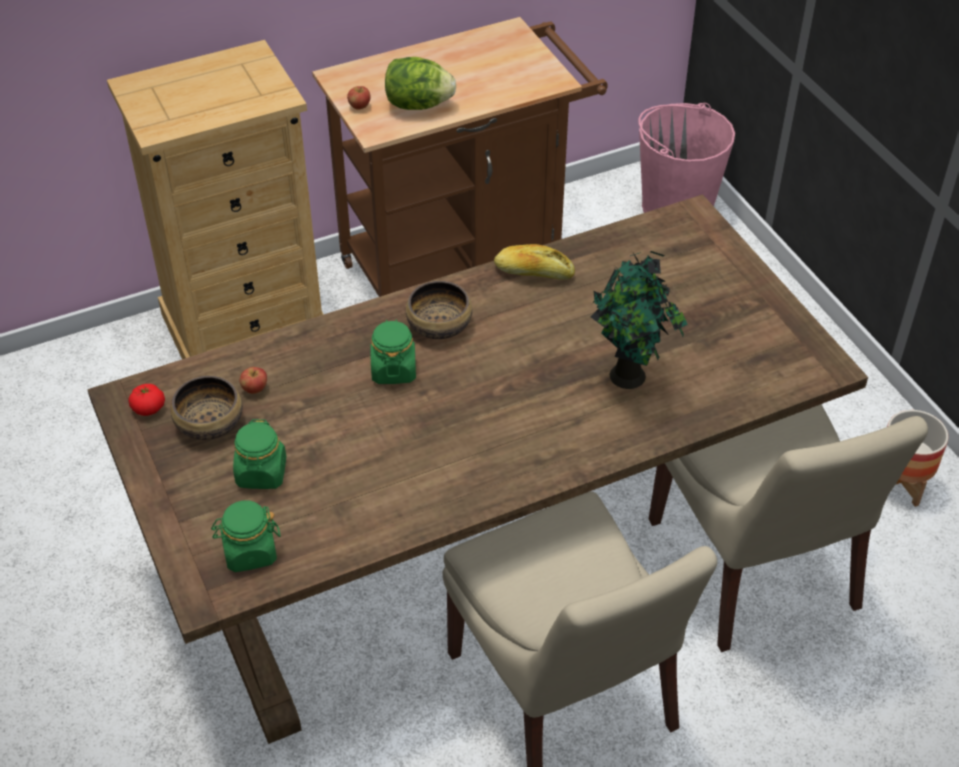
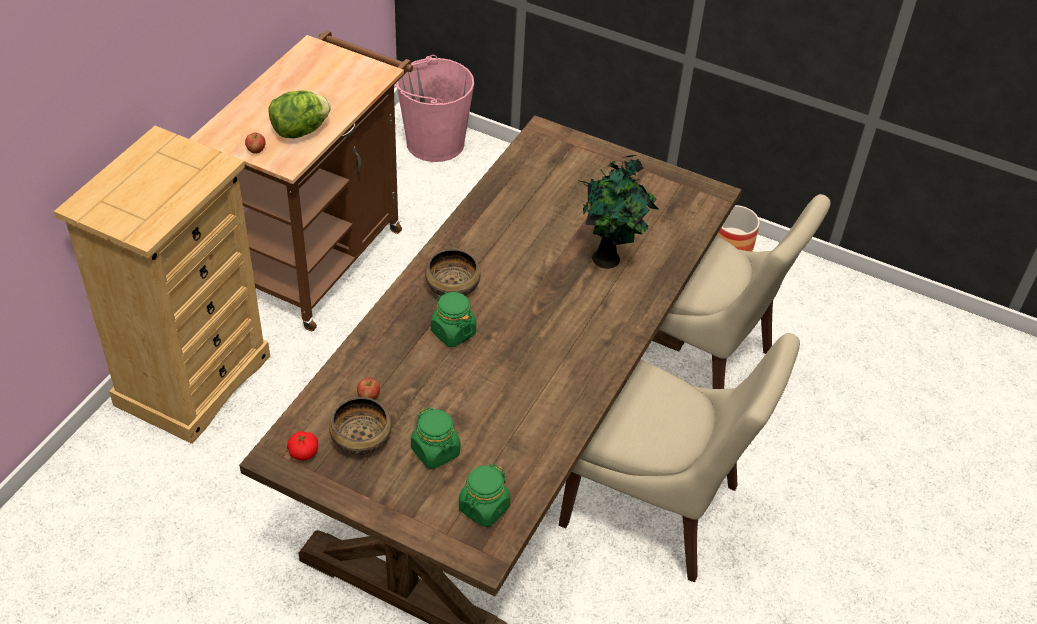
camera: 40 degrees left, 0 degrees up
(533, 272) = (479, 219): bread -> none

